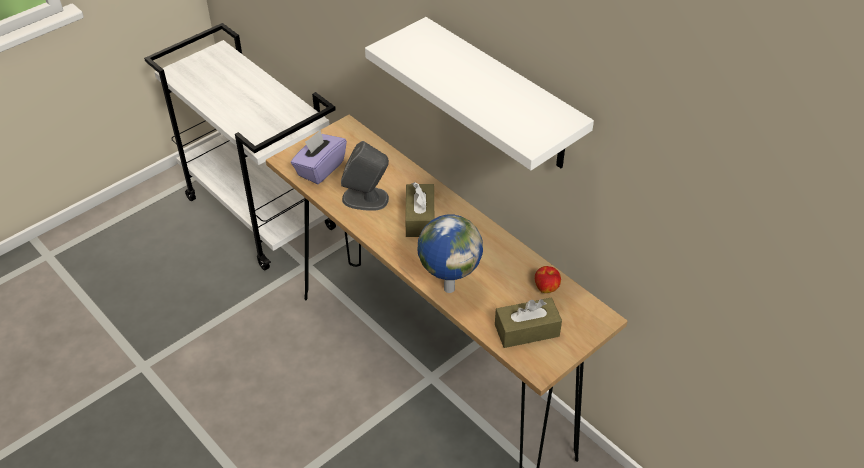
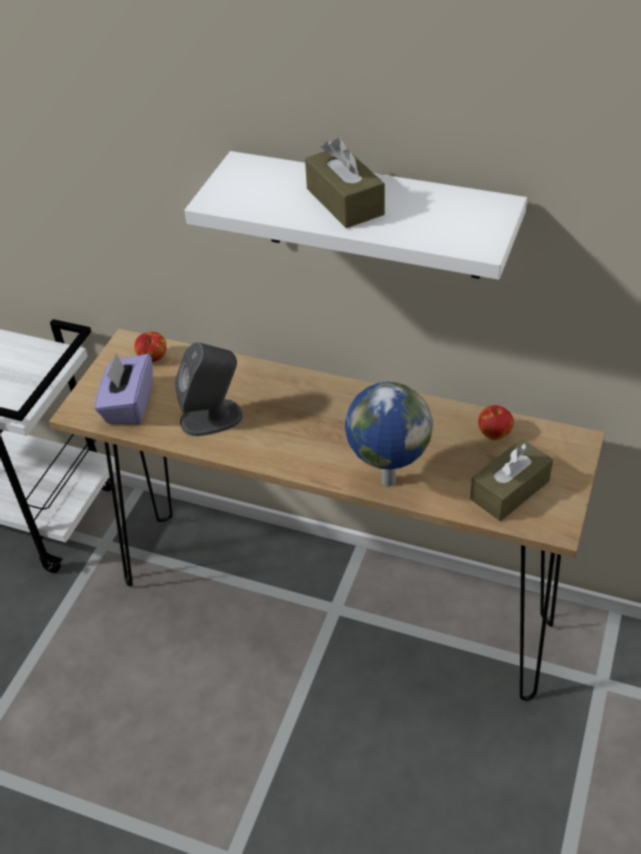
camera: 25 degrees left, 0 degrees up
(356, 143) = (153, 358): none -> apple
(420, 218) = (294, 414): brown tissue box -> brown tissue box (345, 201)

